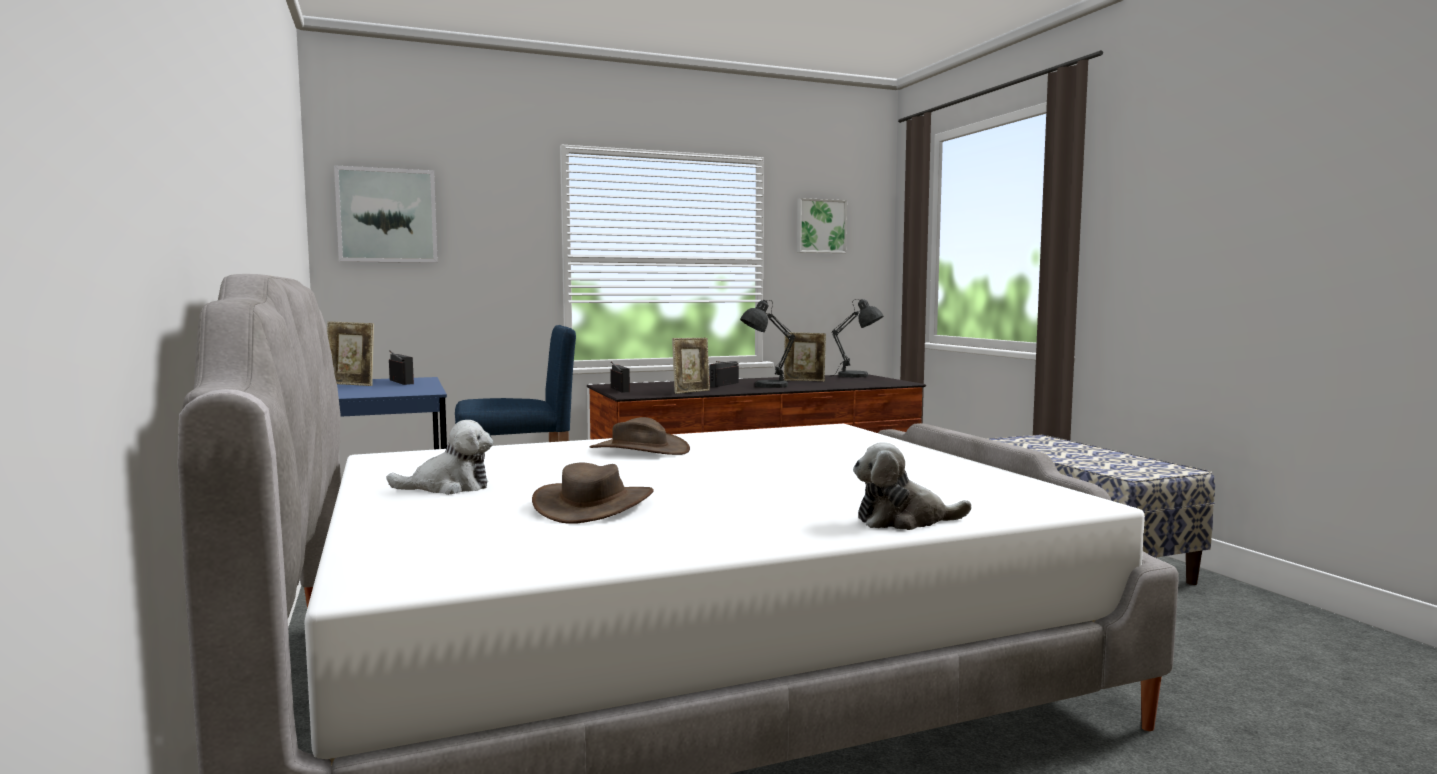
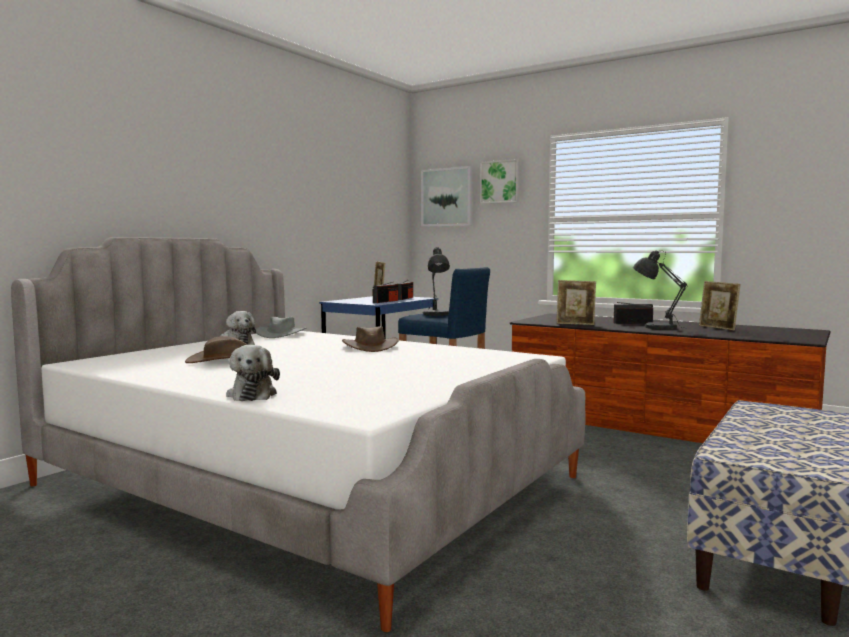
camera: 55 degrees right, 0 degrees up
(404, 461) = (281, 334): none -> grey hat
(620, 389) = (544, 317): radio -> radio (385, 301)
(820, 226) = (795, 176): picture -> picture (500, 182)
(857, 376) = (800, 330): grey table lamp -> grey table lamp (436, 315)
(903, 520) = (252, 394): plush toy -> plush toy turned 150 degrees counterclockwise

